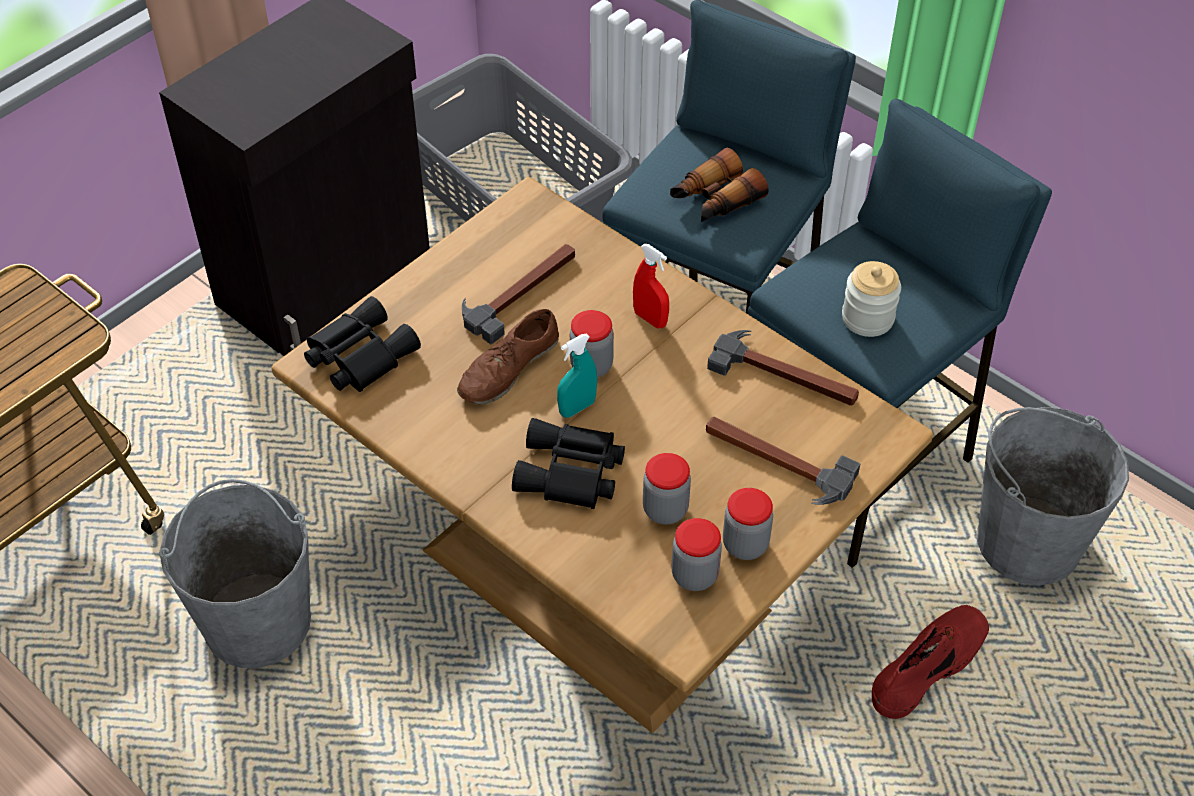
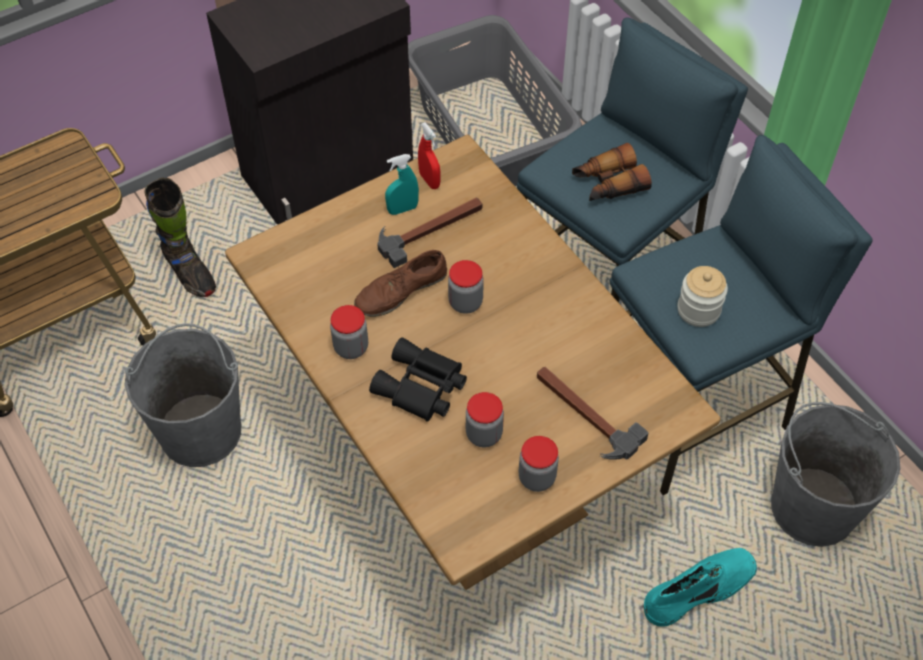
camera: 15 degrees right, 5 degrees up
(183, 434) = (189, 273): none -> black boot
(358, 355) = (291, 255): black binoculars -> none
(577, 408) = (443, 335): turquoise spray bottle -> turquoise spray bottle (402, 209)
(650, 319) = (524, 273): red spray bottle -> red spray bottle (429, 180)
(694, 575) = (489, 493): jar -> jar (351, 347)
(785, 375) = (615, 344): hammer -> none
(929, 666) = (699, 589): red boot -> turquoise boot

